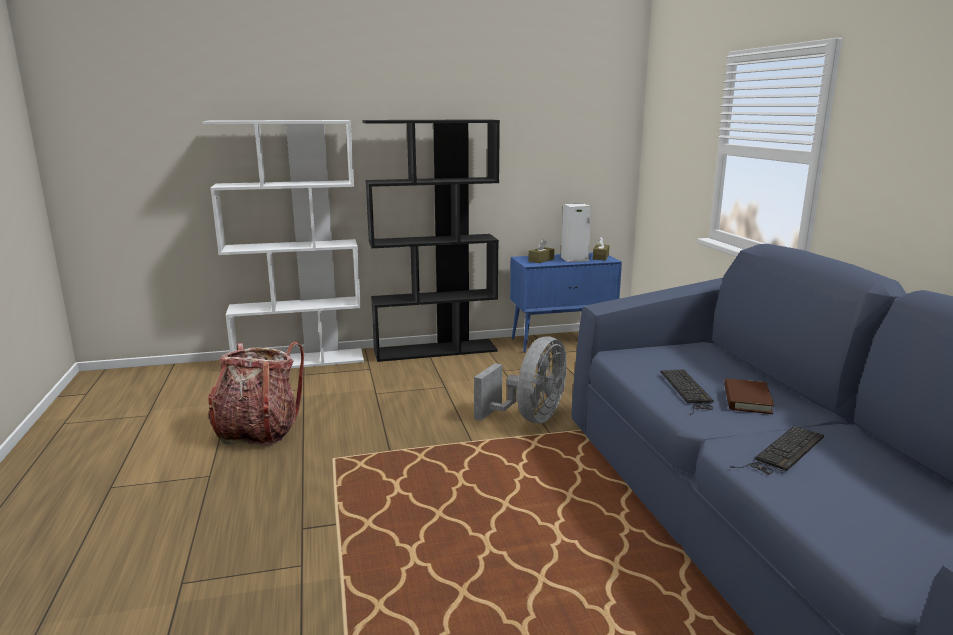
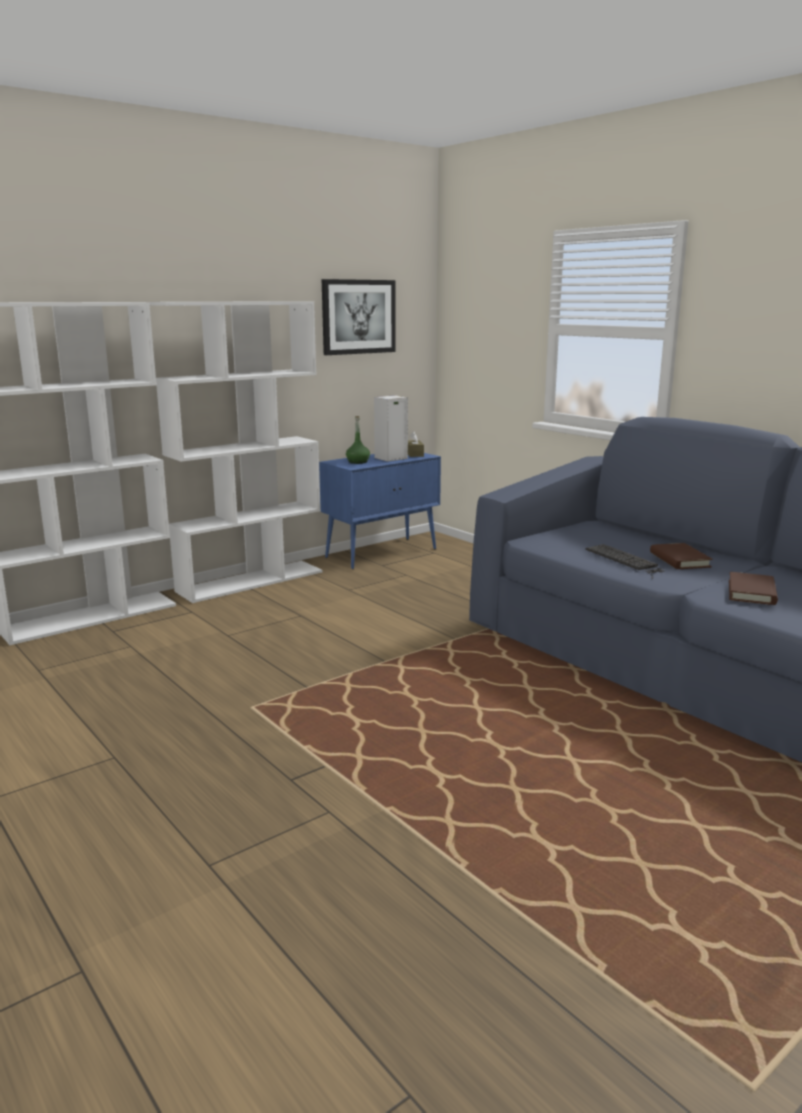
camera: 25 degrees left, 0 degrees up
(258, 432) = (124, 700): backpack -> none
(436, 350) = (251, 581): black bookcase -> white bookcase
(529, 418) = (422, 629): grey fan -> none
(541, 260) = (357, 462): brown tissue box -> green bottle
(558, 132) = (358, 317): none -> picture
(782, 452) = (751, 592): keyboard -> brown book

